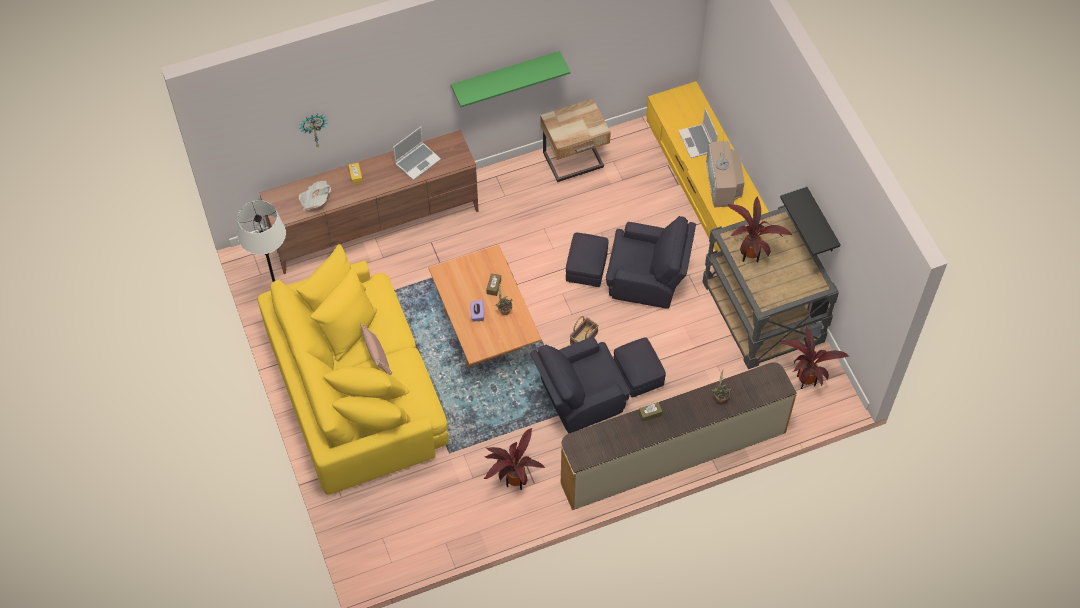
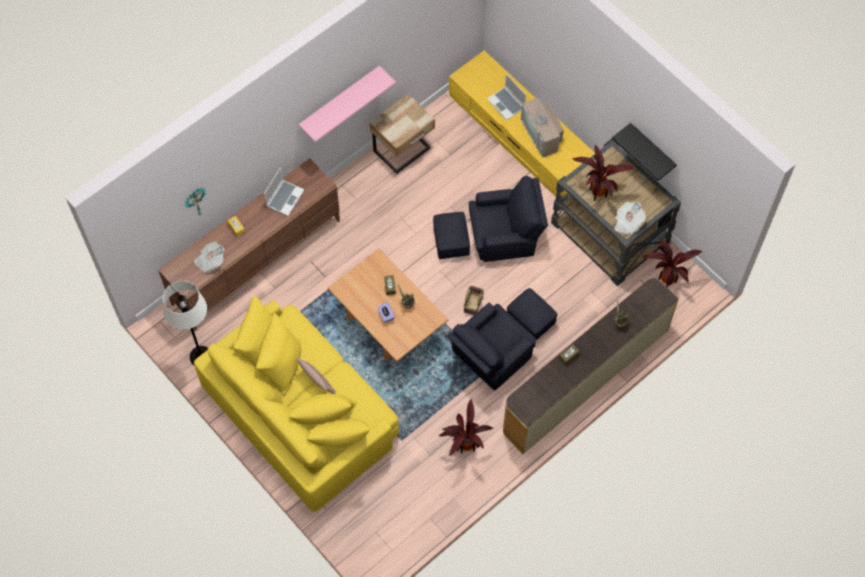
camera: 20 degrees left, 5 degrees up
(505, 75) = (339, 100): green shelf -> pink shelf
(770, 295) = (628, 222): none -> newspaper

